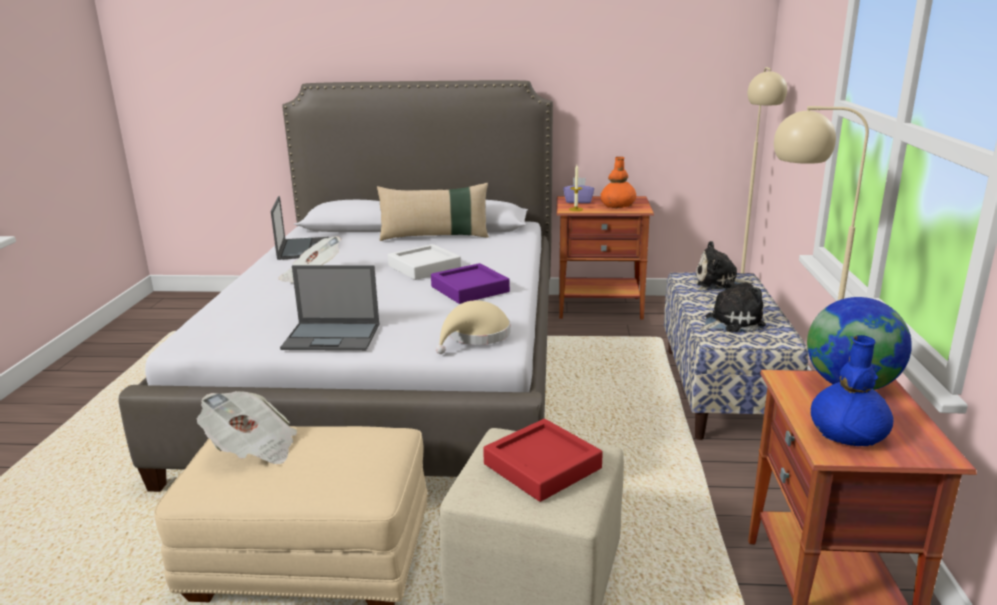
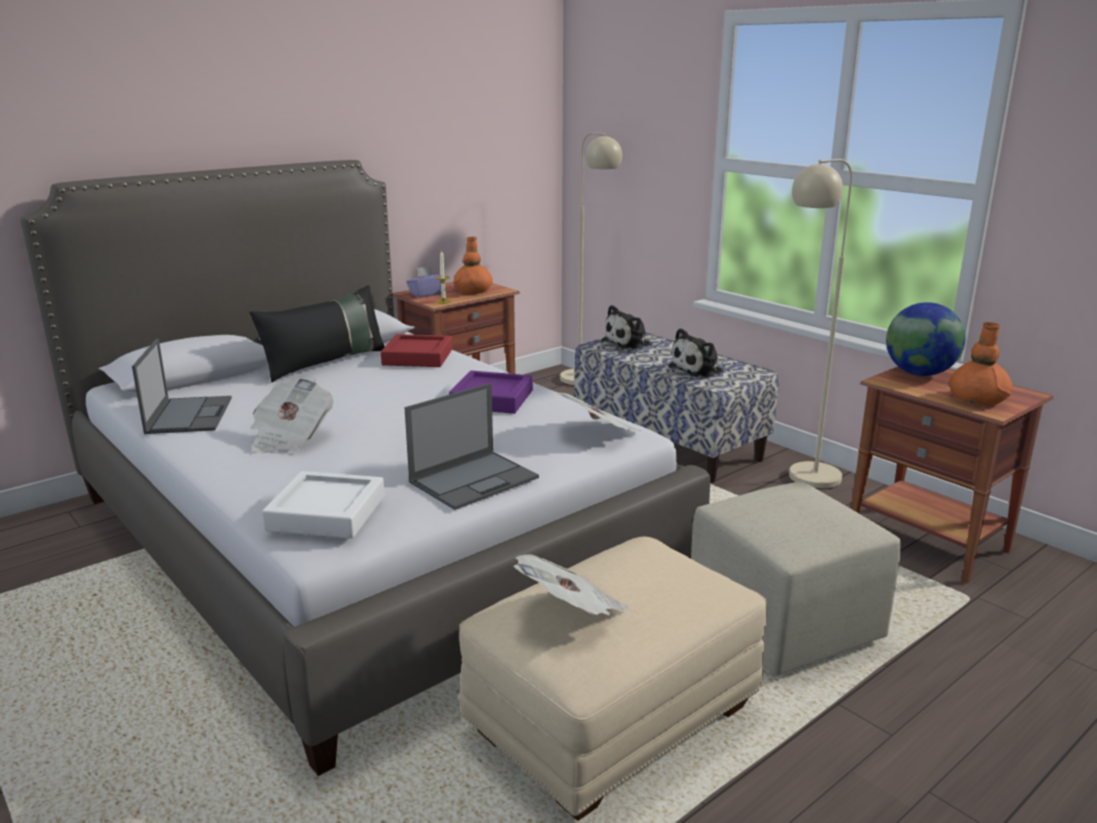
camera: 45 degrees left, 0 degrees up
(303, 248) = (189, 415): laptop -> laptop turned 45 degrees clockwise
(424, 267) = (395, 393): white tray -> white tray (326, 513)
(435, 237) = (325, 363): beige pillow -> black pillow
(476, 336) = (598, 433): beige hat -> newspaper
(542, 466) = (798, 512): red tray -> red tray (418, 357)
(731, 322) = (699, 370): plush toy -> plush toy turned 150 degrees counterclockwise
(847, 433) = (977, 399): blue vase -> orange vase

